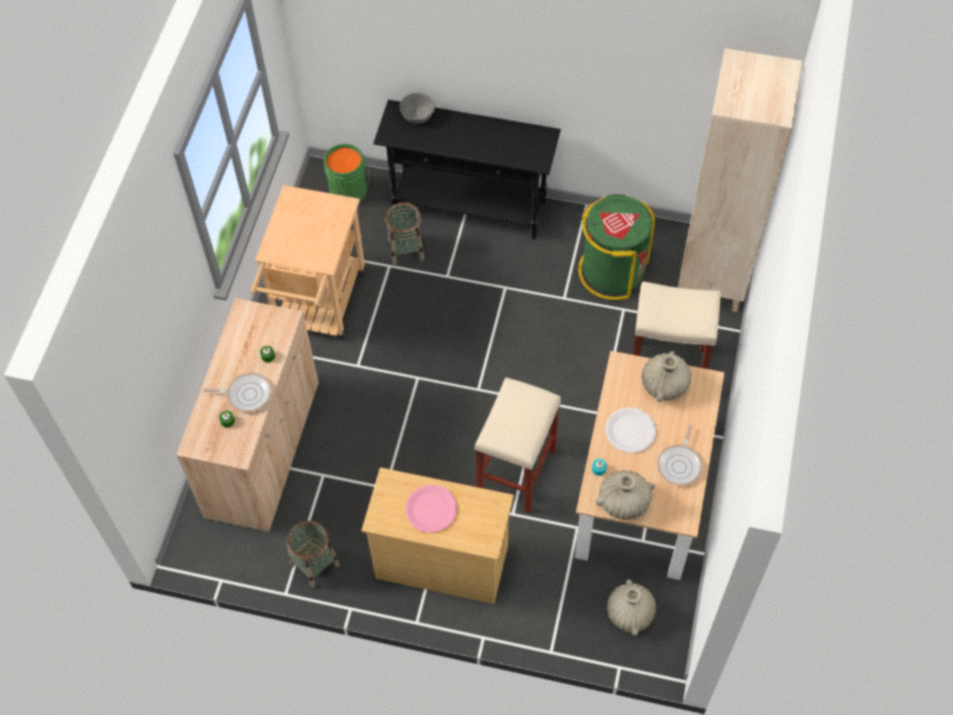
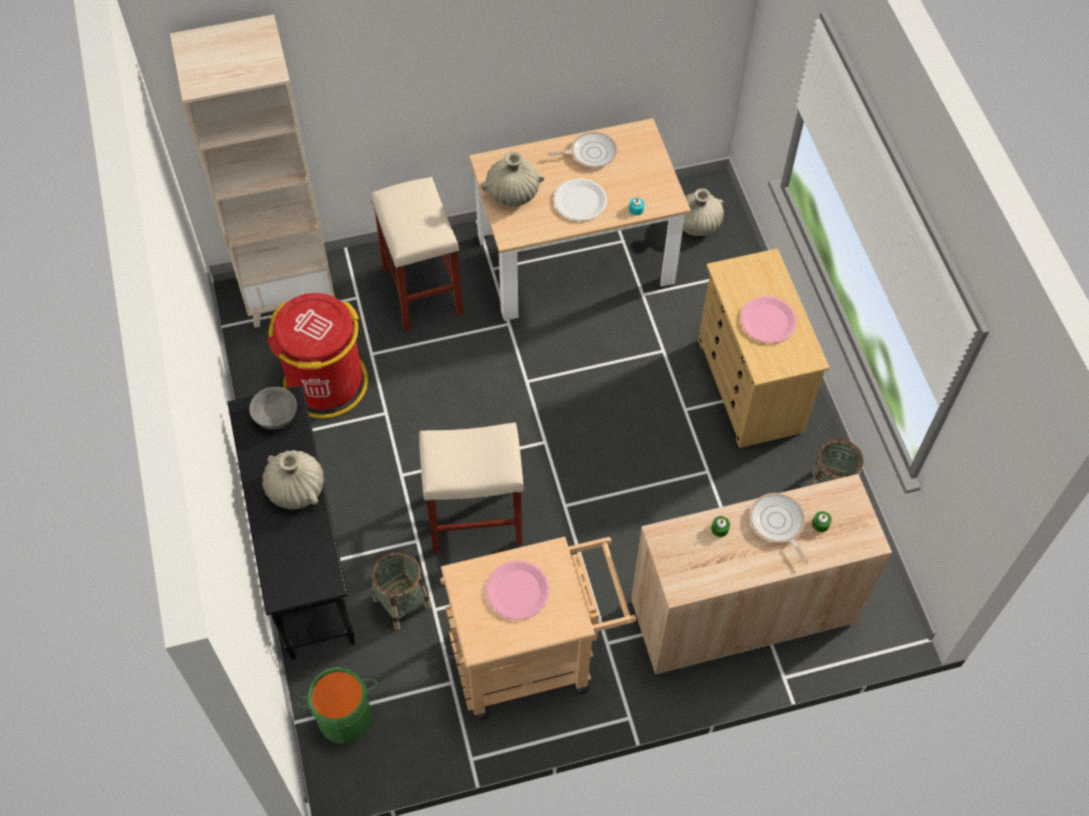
camera: 120 degrees left, 0 degrees up
(313, 231) = (517, 591): none -> pink plate
(417, 115) = (278, 564): grey bowl -> grey bowl (275, 416)
(516, 470) = (616, 367): beige stool -> beige stool (474, 520)
(612, 271) = (325, 383): green trash can -> red trash can
(624, 502) = (657, 179): beige vase -> beige vase (296, 489)

